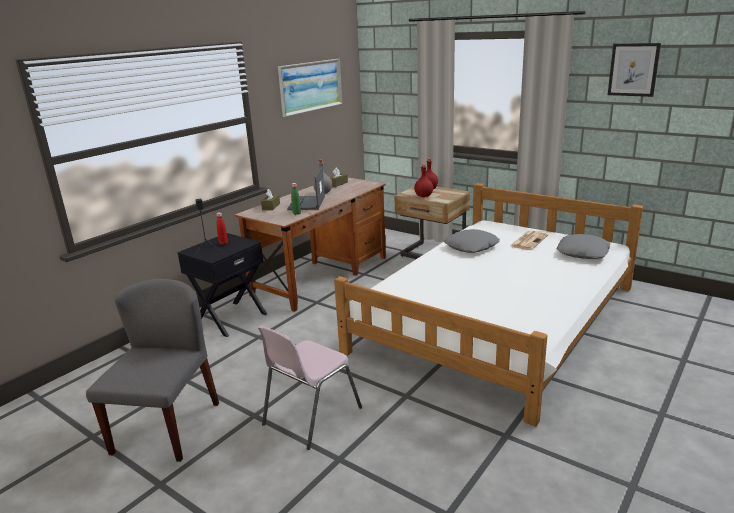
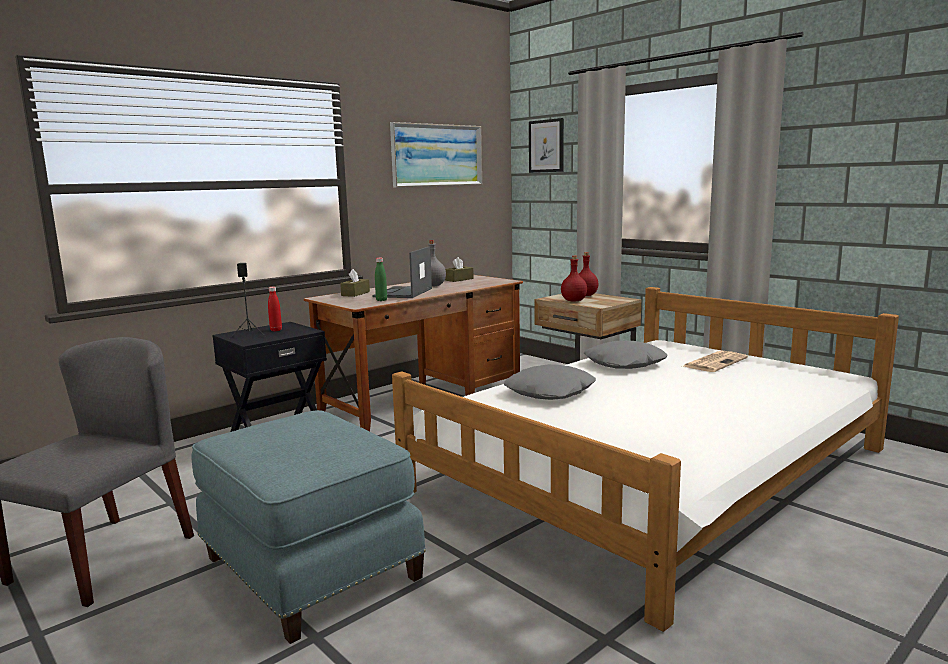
camera: 10 degrees right, 10 degrees down
(310, 416) = (308, 569): pink chair -> blue ottoman
(583, 252) = (796, 380): grey pillow -> grey pillow (550, 392)
(633, 69) = (879, 112): picture -> picture (546, 146)

